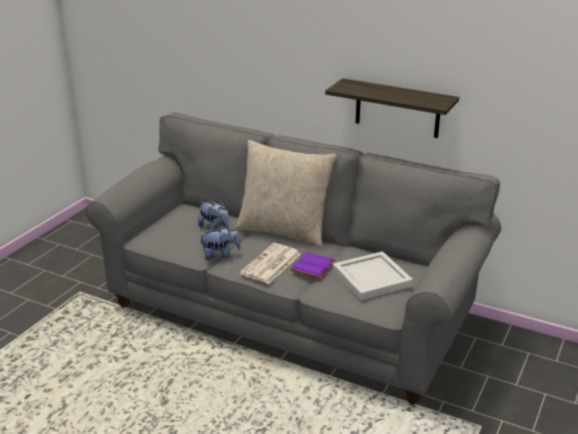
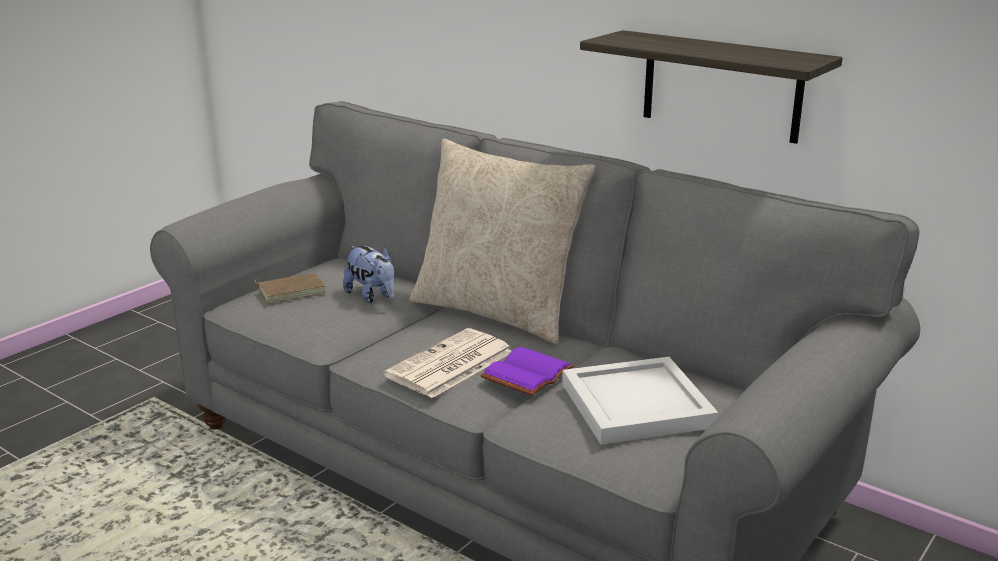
camera: 10 degrees right, 5 degrees down
(168, 228) = (291, 290): none -> brown book
(220, 255) = (364, 341): plush toy -> none

